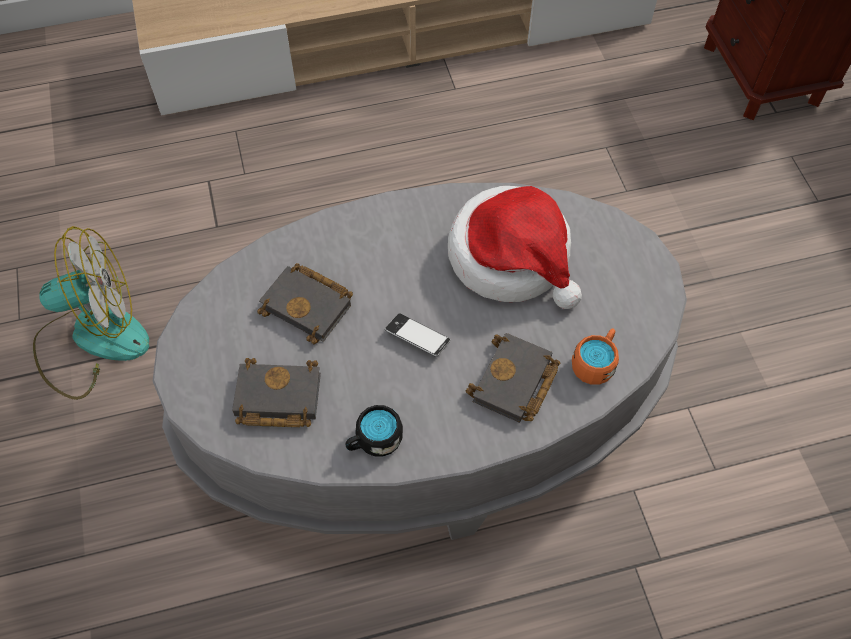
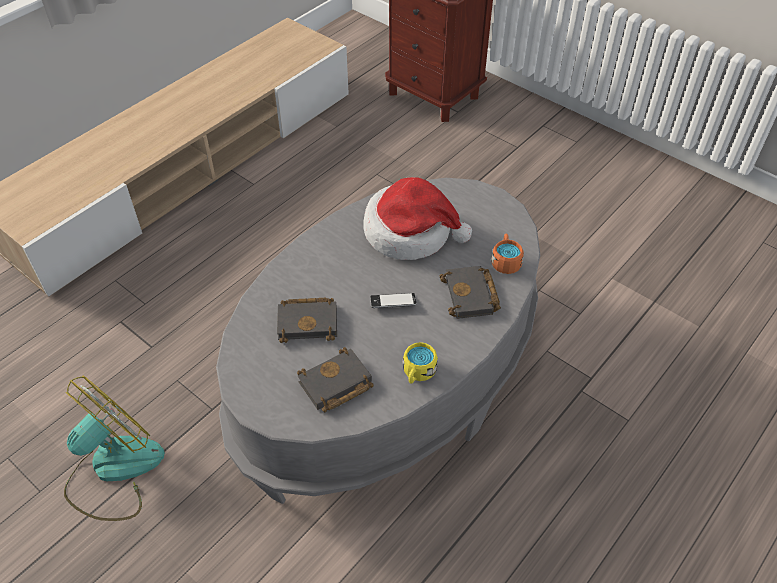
camera: 35 degrees left, 10 degrees down
(374, 441) = (417, 373): black mug -> yellow mug

